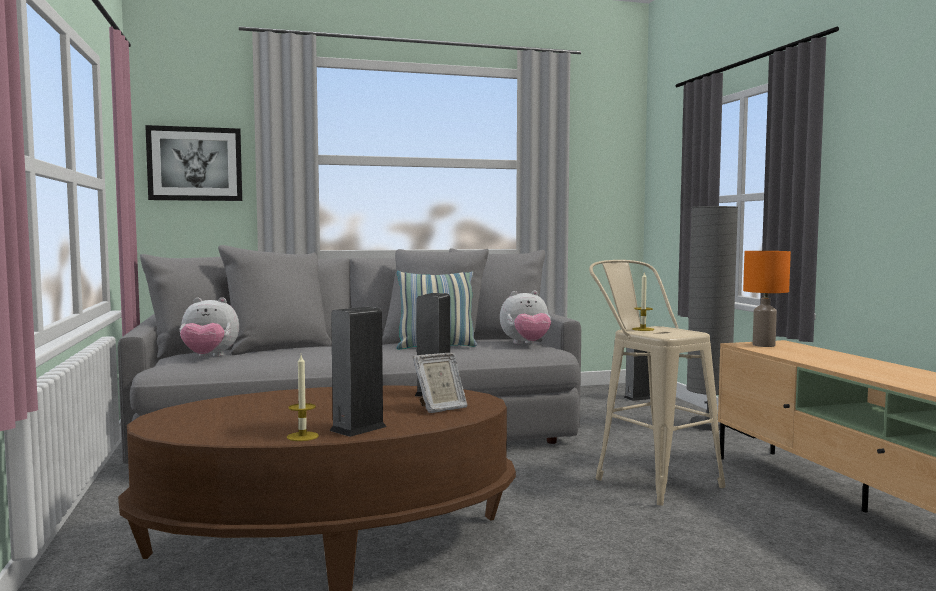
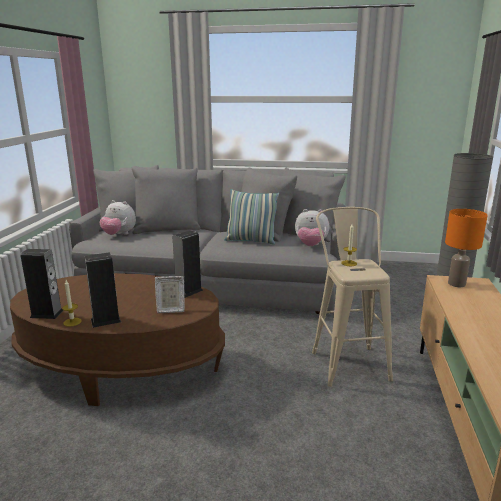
camera: 25 degrees right, 15 degrees up
(195, 164) = (142, 103): picture -> none
(637, 398) = (424, 280): speaker -> speaker (46, 314)

